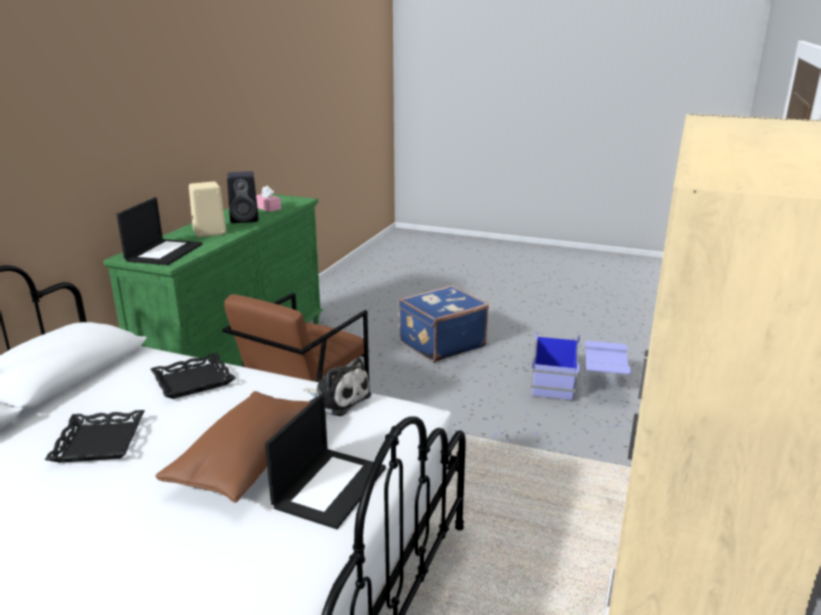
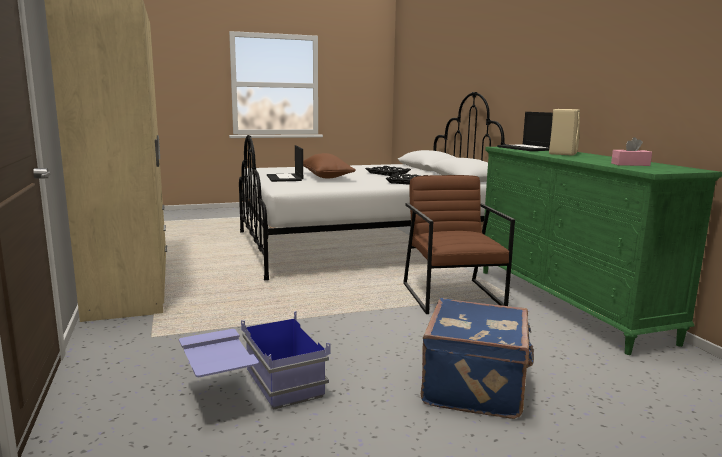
camera: 140 degrees right, 10 degrees down
(245, 219) = (592, 159): black speaker -> none
(337, 399) = (330, 187): plush toy -> none

